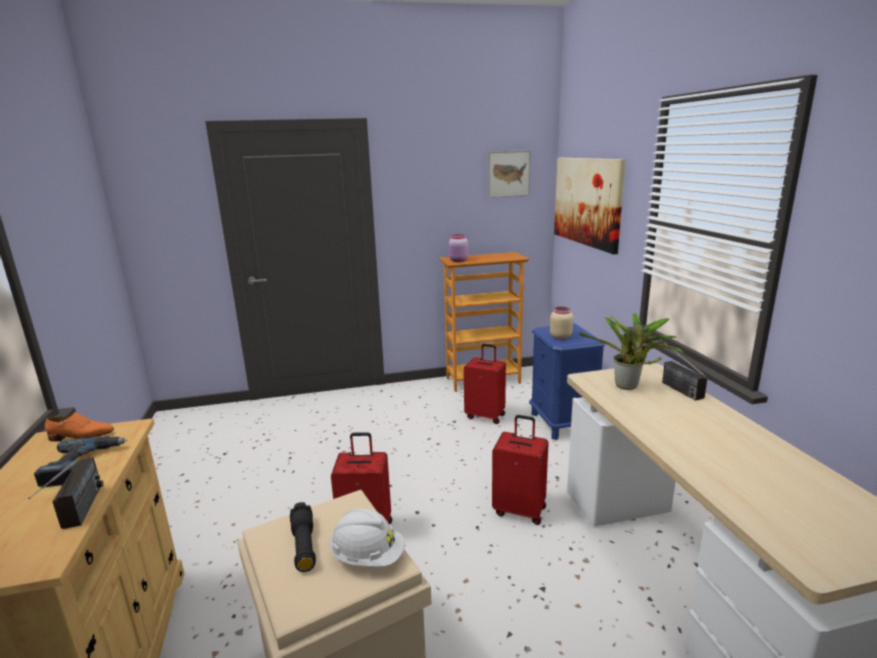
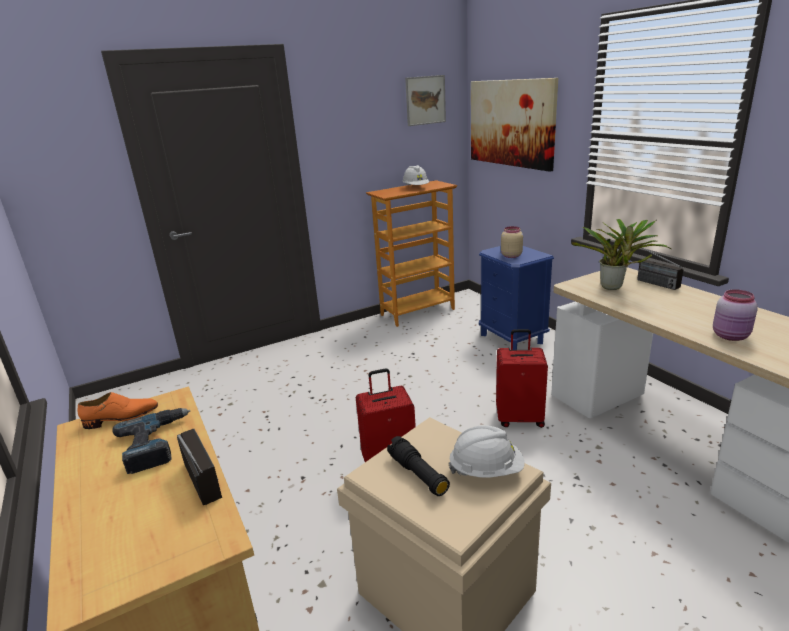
camera: 15 degrees left, 5 degrees up
(458, 261) = (390, 193): pink jar -> pink jar (731, 336)
(485, 416) = (439, 343): red suitcase -> none
(487, 258) = (416, 188): none -> white hard hat

